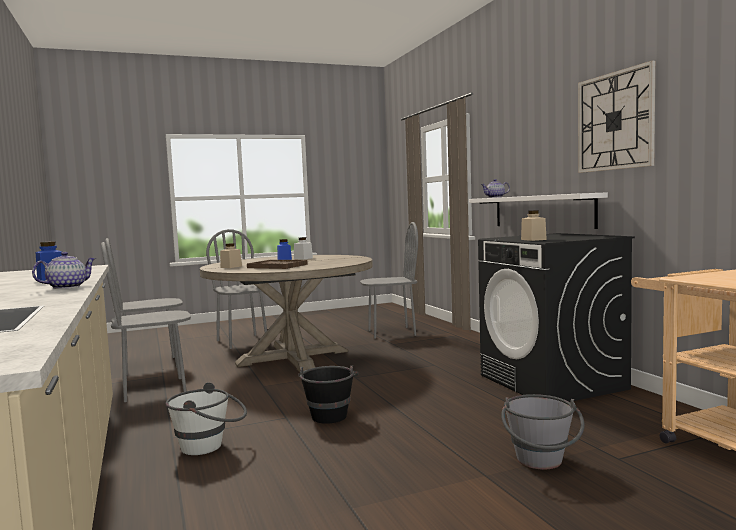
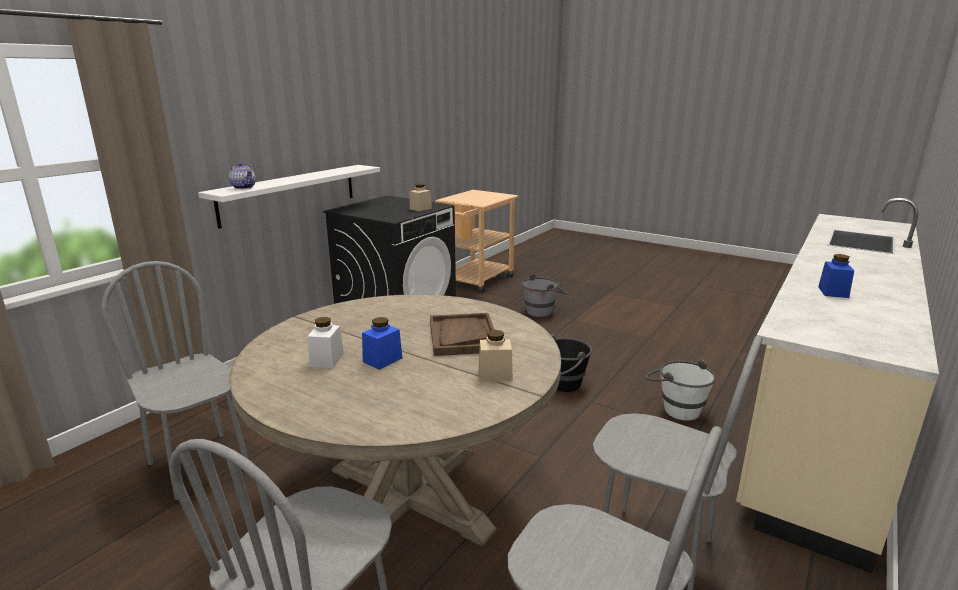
camera: 125 degrees left, 15 degrees up
(67, 287) = (815, 265): teapot -> none
(615, 121) = (359, 103): wall clock -> none

